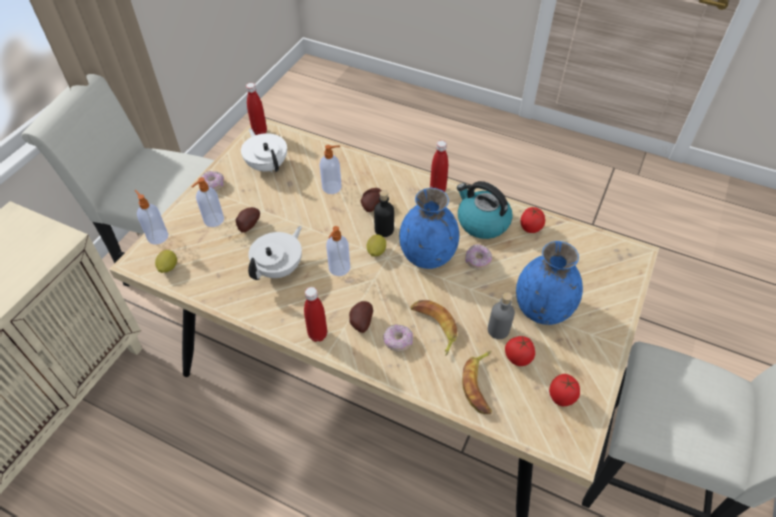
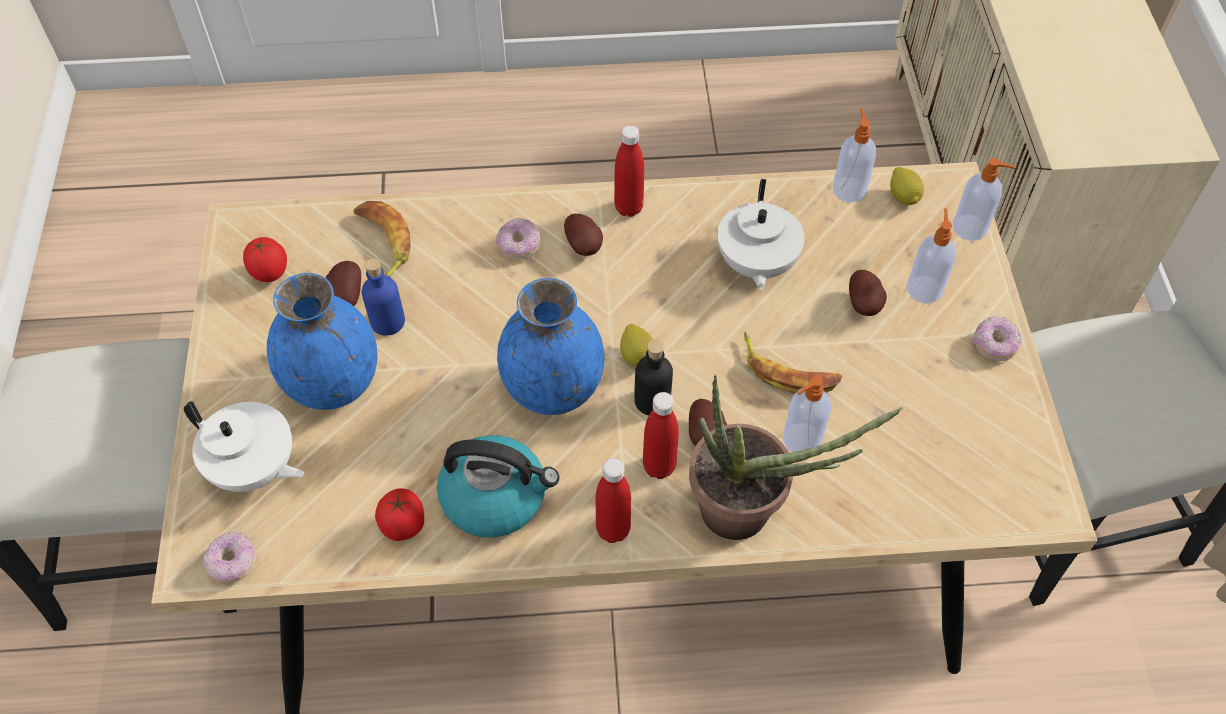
camera: 150 degrees right, 5 degrees up
(260, 132) = (1045, 497): red bottle -> red bottle (659, 466)
(267, 165) = (952, 429): white teapot -> white teapot (254, 469)
(339, 268) = (672, 304): soap dispenser -> soap dispenser (849, 189)
(377, 172) = (750, 514): none -> potted plant
(434, 327) = (480, 284): banana -> banana (788, 371)
(477, 261) = (468, 417): donut -> donut (233, 563)
(498, 330) = (387, 321): grey bottle -> blue bottle
(517, 358) = (345, 296): tomato -> potato

